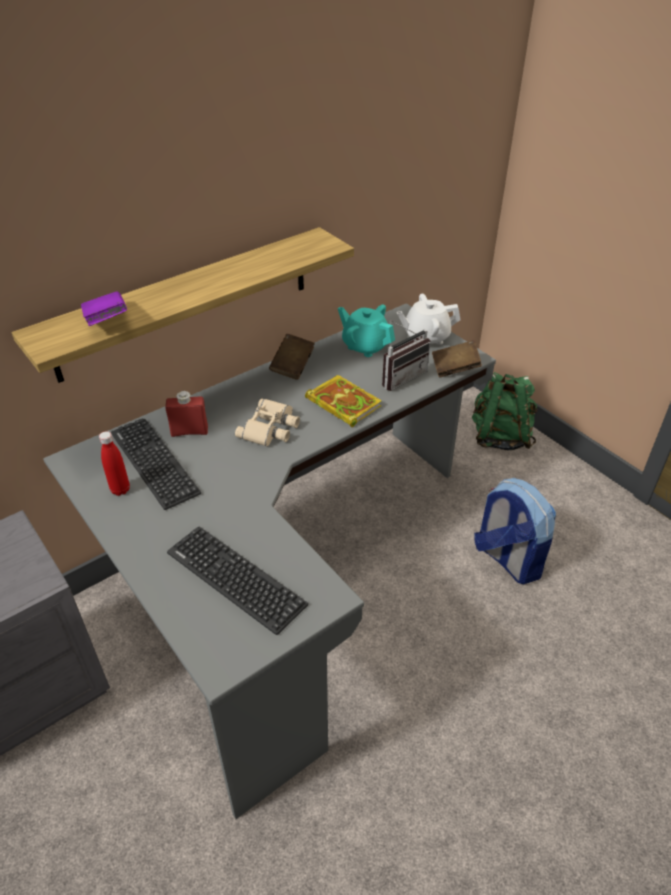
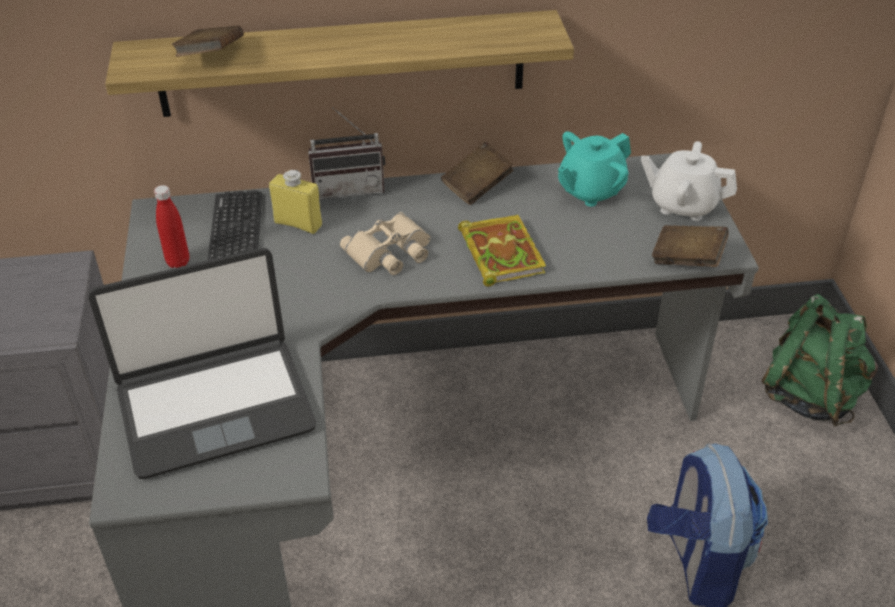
camera: 30 degrees right, 0 degrees up
(106, 321) = (211, 57): purple book -> brown book
(189, 431) = (298, 224): red bottle -> yellow bottle
(235, 578) = (215, 406): keyboard -> laptop
(365, 346) = (590, 190): turquoise teapot -> turquoise teapot turned 105 degrees counterclockwise
(401, 376) = (604, 244): radio -> radio (349, 188)

